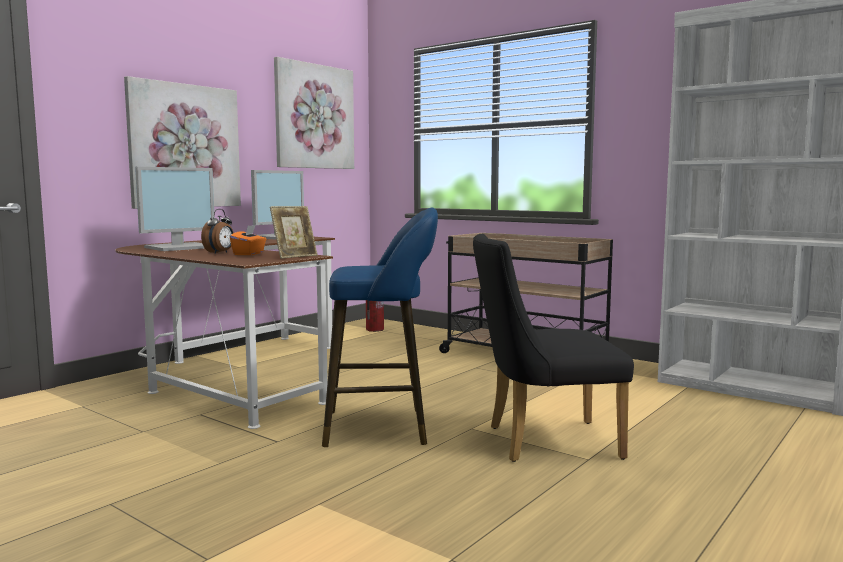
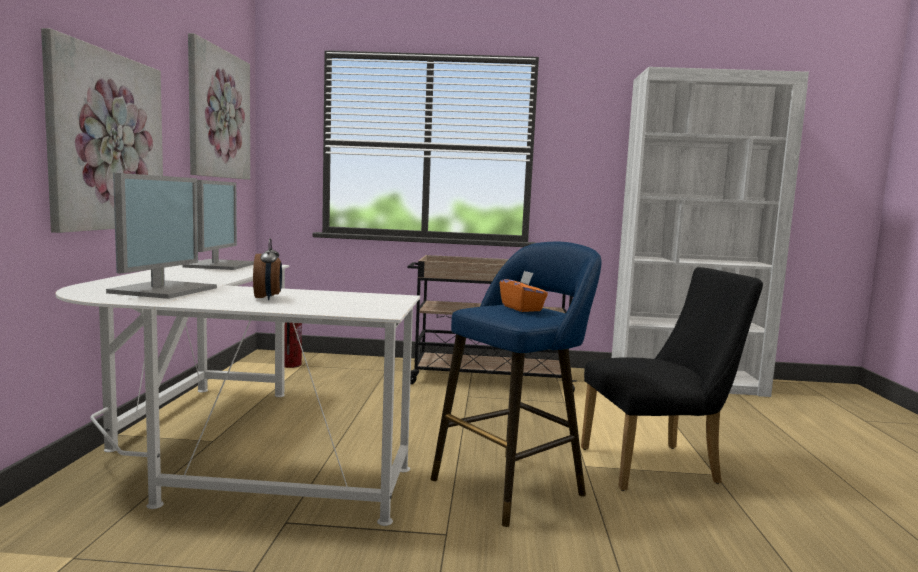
camera: 35 degrees left, 0 degrees up
(236, 374) = (228, 452): brown desk -> white desk
(249, 254) = (314, 298): orange tissue box -> orange tissue box (522, 308)
(294, 256) = (387, 299): picture frame -> none
(542, 442) = (658, 466): black chair -> black chair turned 150 degrees counterclockwise

